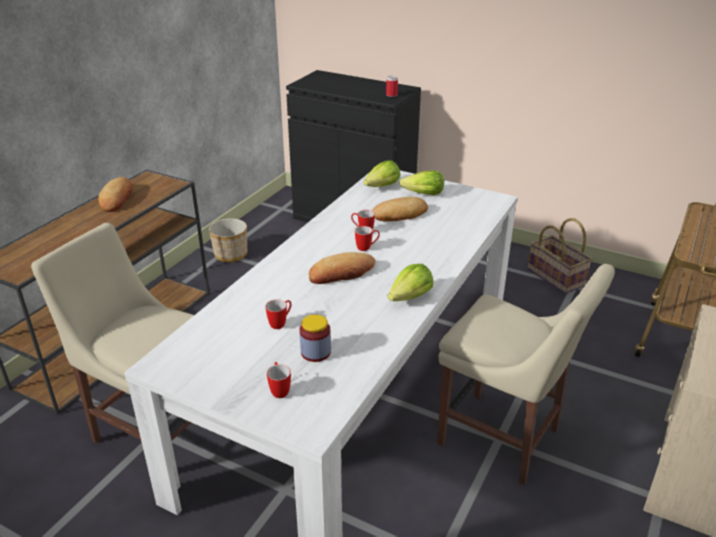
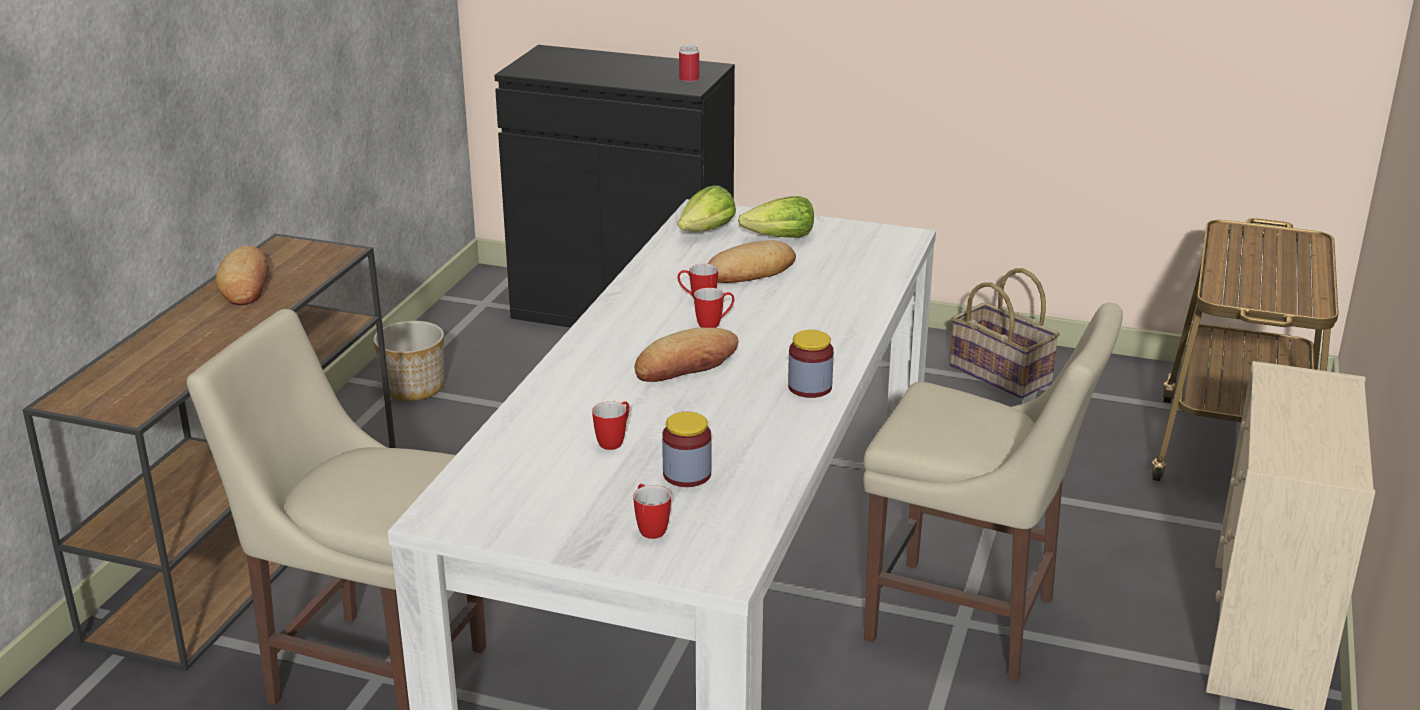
camera: 10 degrees left, 5 degrees down
(410, 297) = (810, 387): lettuce -> jar

